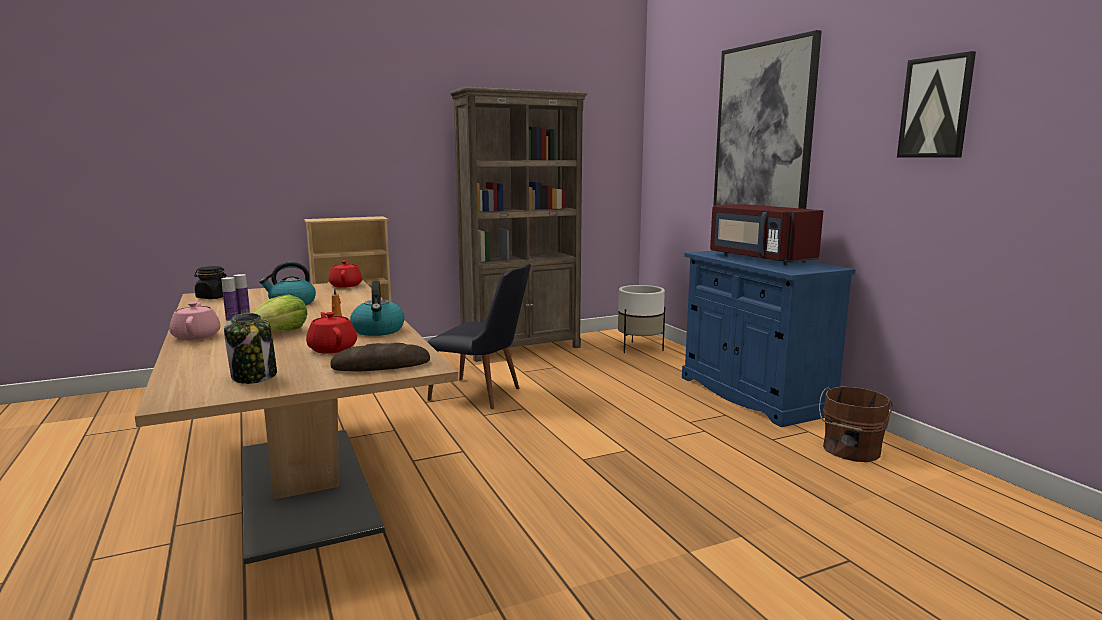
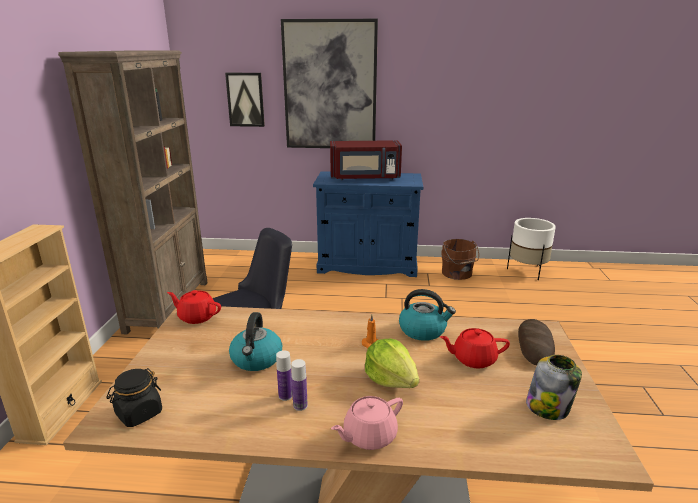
camera: 60 degrees left, 10 degrees up
(197, 336) = (368, 436): pink teapot -> pink teapot turned 45 degrees counterclockwise
(639, 348) = (244, 264): white planter -> white planter (527, 271)
(936, 107) = (464, 78): picture -> picture (245, 99)

